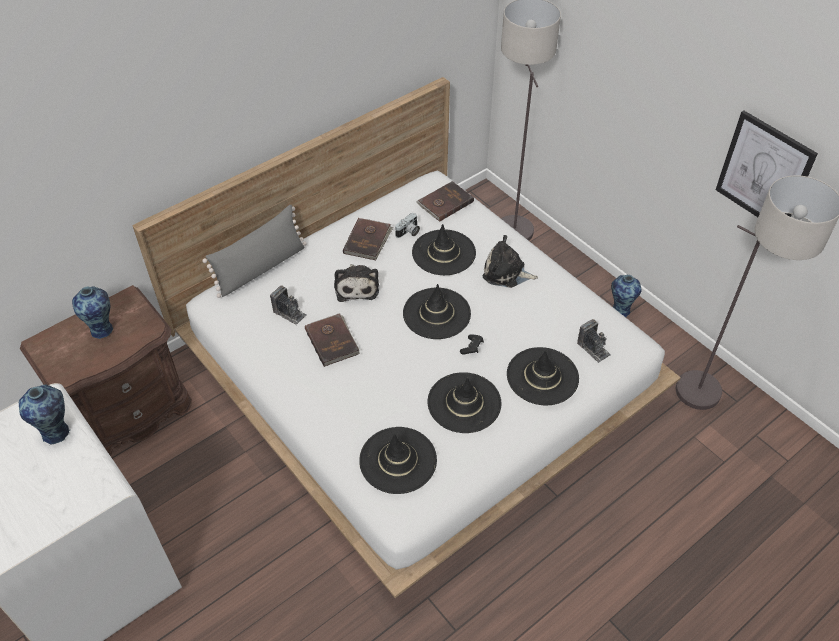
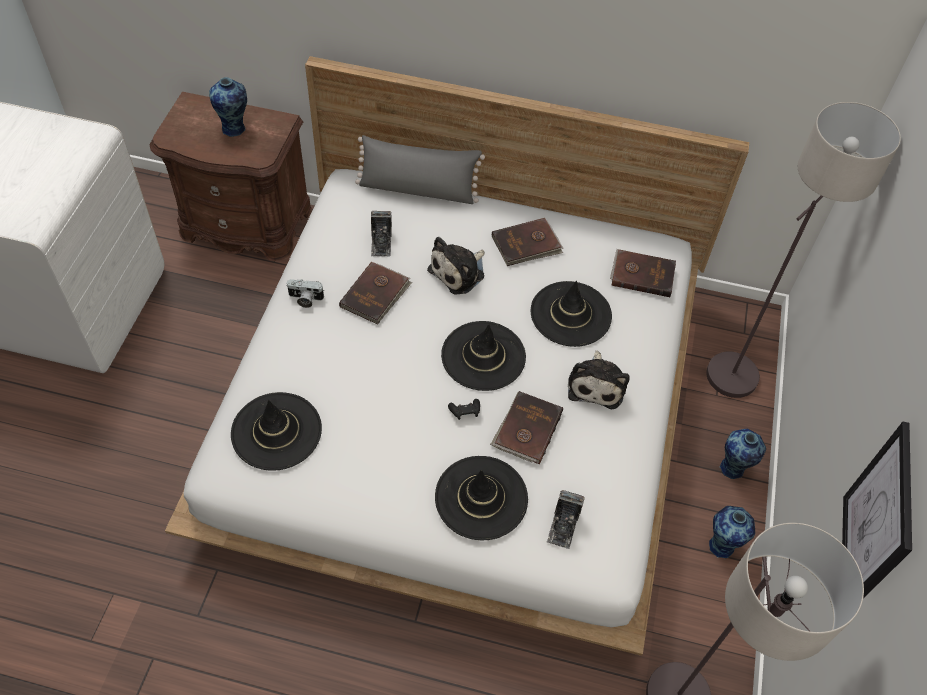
camera: 50 degrees right, 5 degrees up
(57, 432) = (65, 160): vase -> vase (733, 469)
(408, 232) = (570, 269): camera -> camera (305, 299)
(464, 403) = (388, 446): black hat -> none
(506, 273) = (596, 384): plush toy -> plush toy turned 150 degrees counterclockwise
(511, 325) = (527, 429): none -> brown book

